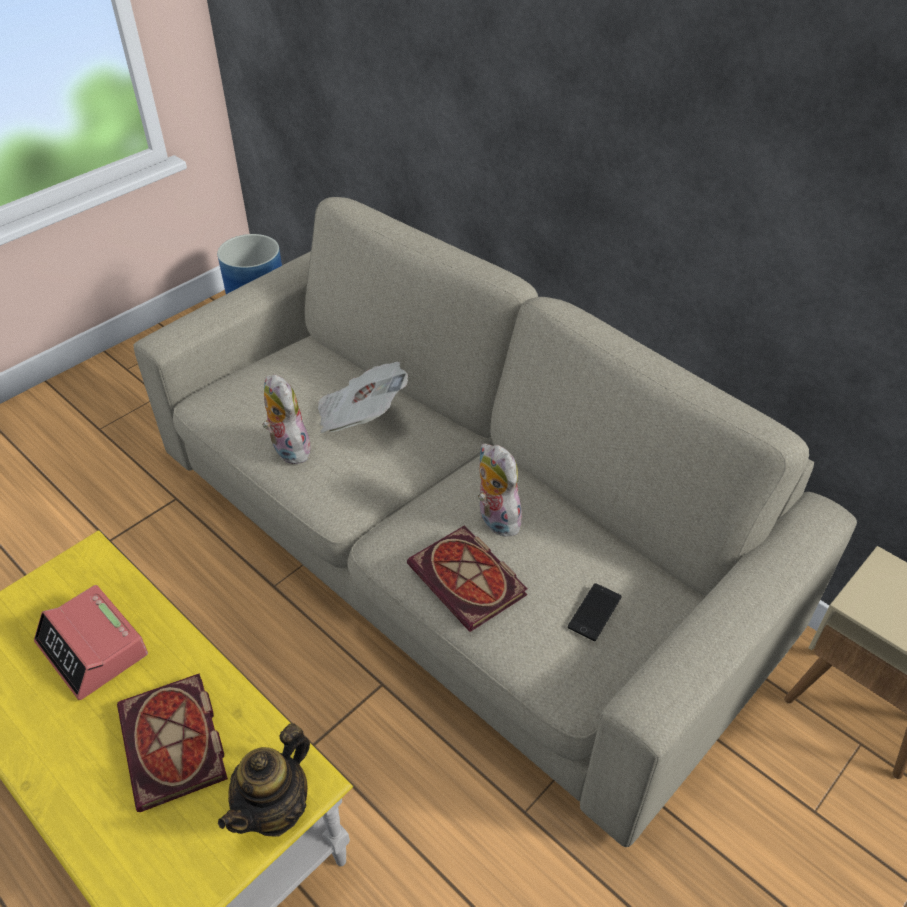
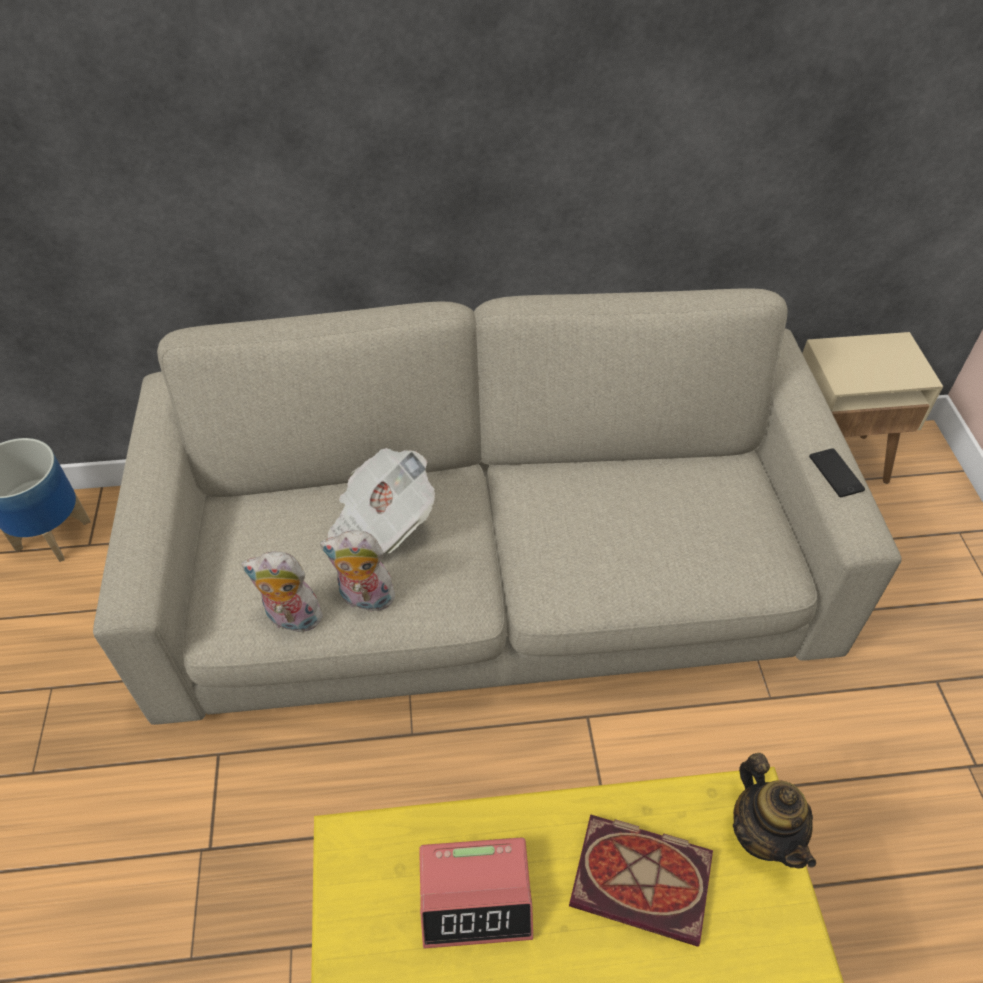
camera: 50 degrees left, 5 degrees up
(470, 581) = (638, 568): book -> none
(495, 520) = (584, 513): plush toy -> plush toy (291, 619)
(594, 612) = (728, 516): phone -> phone (836, 473)

